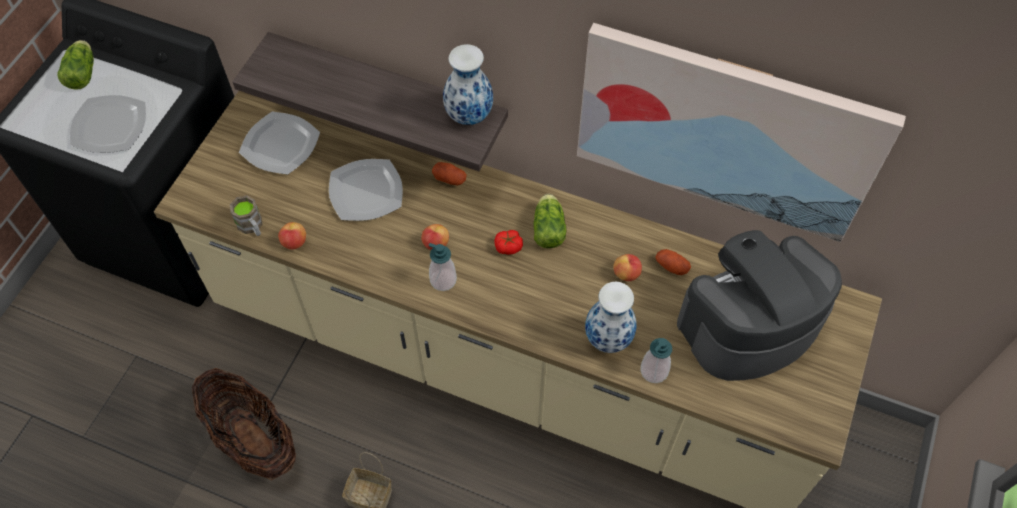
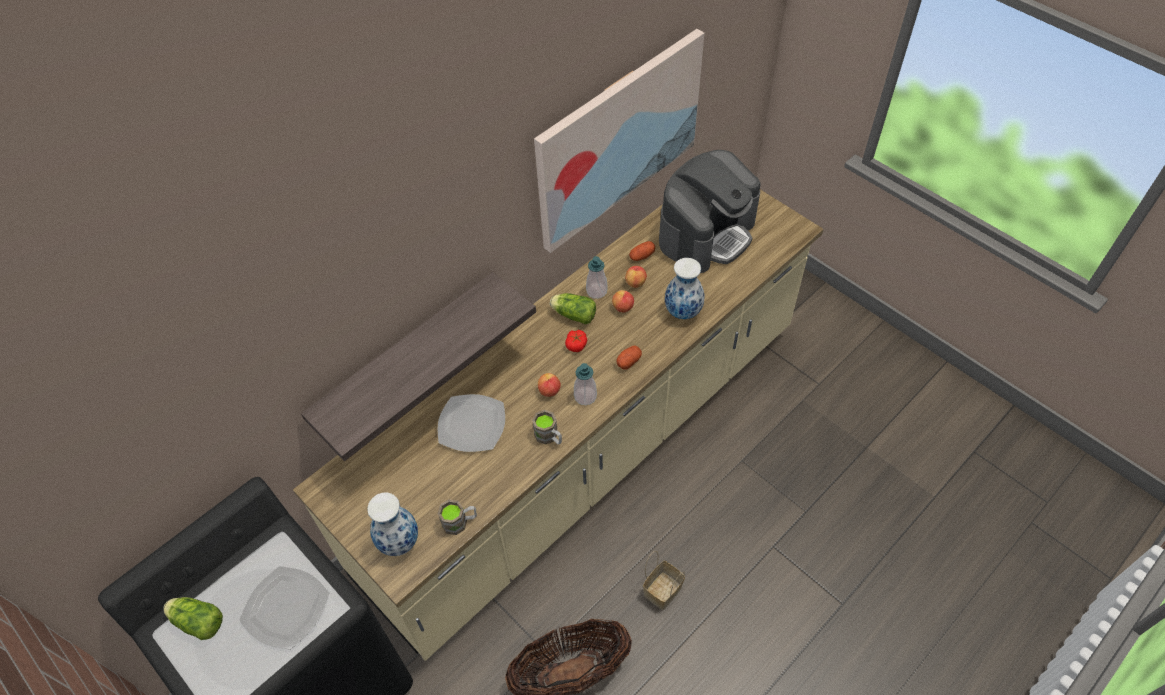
camera: 65 degrees left, 5 degrees down
(281, 144) = (383, 475): plate -> none
(294, 242) = (494, 492): apple -> apple (623, 307)
(378, 266) = (549, 437): none -> brown mug
(449, 179) = (492, 362): potato -> potato (628, 361)
(469, 116) = (486, 297): vase -> vase (400, 542)
(654, 371) = (719, 295): soap dispenser -> soap dispenser (596, 291)
(747, 325) = (706, 233): coffee machine -> coffee machine turned 135 degrees counterclockwise

